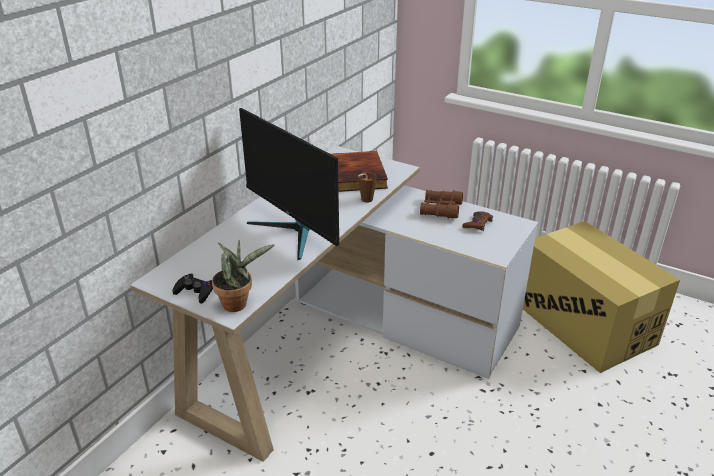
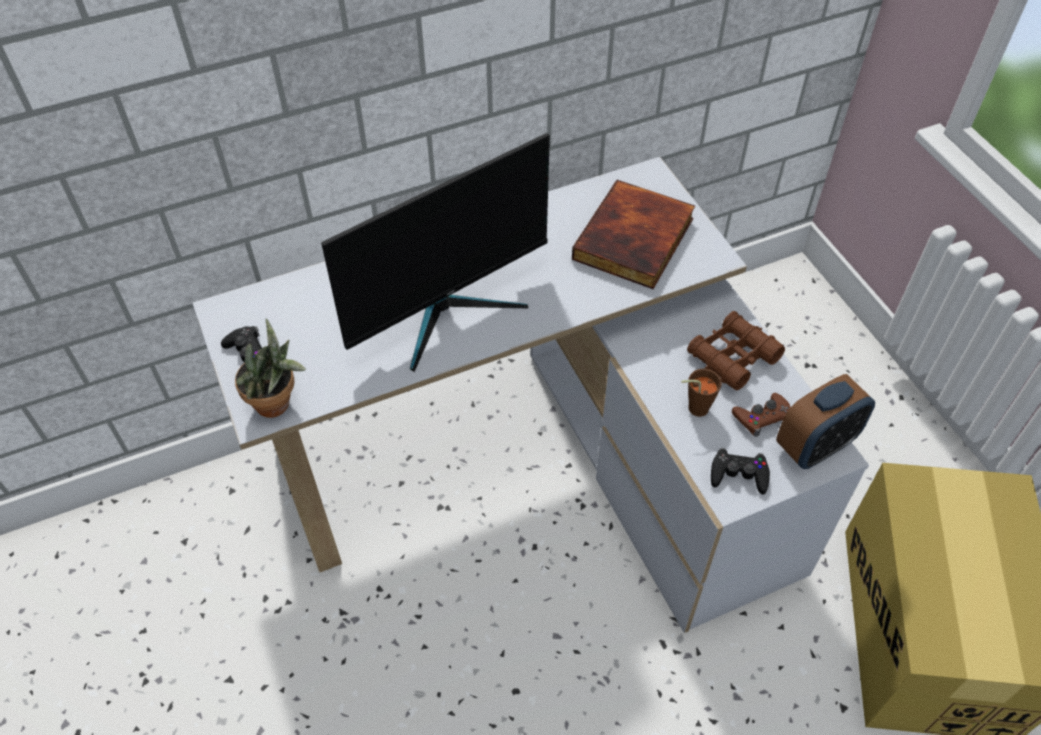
camera: 35 degrees right, 20 degrees up
(294, 231) = (448, 311): monitor -> monitor turned 120 degrees counterclockwise
(365, 200) = (596, 298): brown cup -> brown cup (693, 408)
(491, 247) = (738, 474): none -> black game controller
(510, 224) = (815, 446): none -> alarm clock

